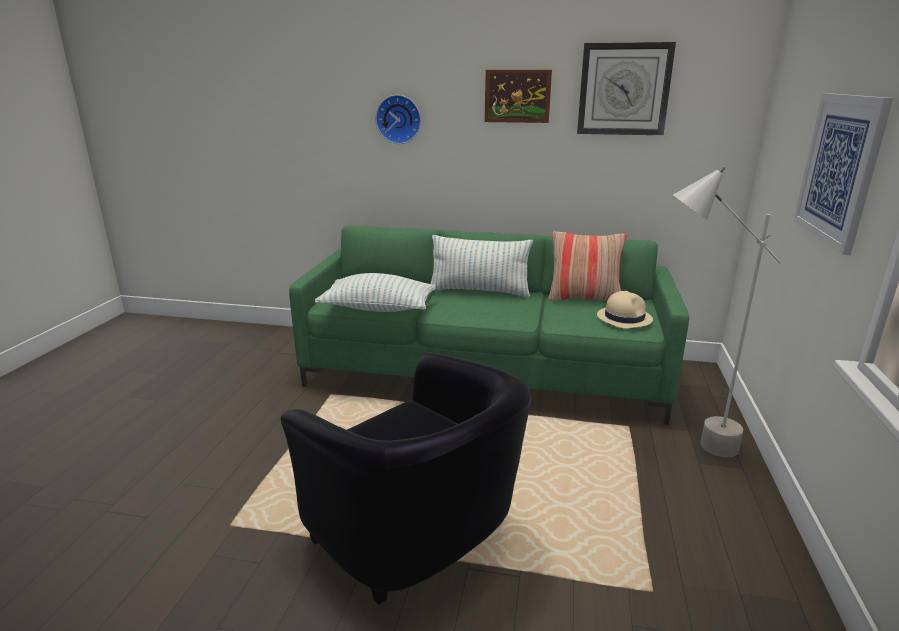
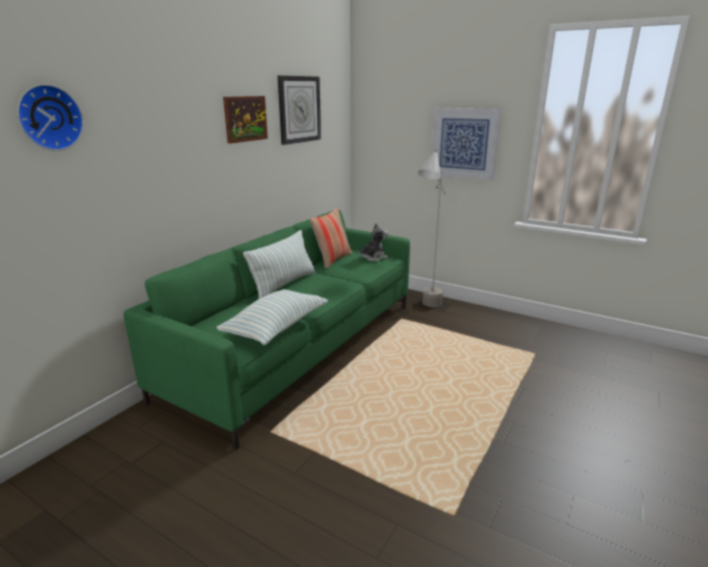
camera: 70 degrees left, 0 degrees up
(399, 119) = (159, 150): wall clock -> wall clock (49, 117)
(419, 539) = (488, 415): black armchair -> none
(624, 318) = (373, 257): beige hat -> plush toy

